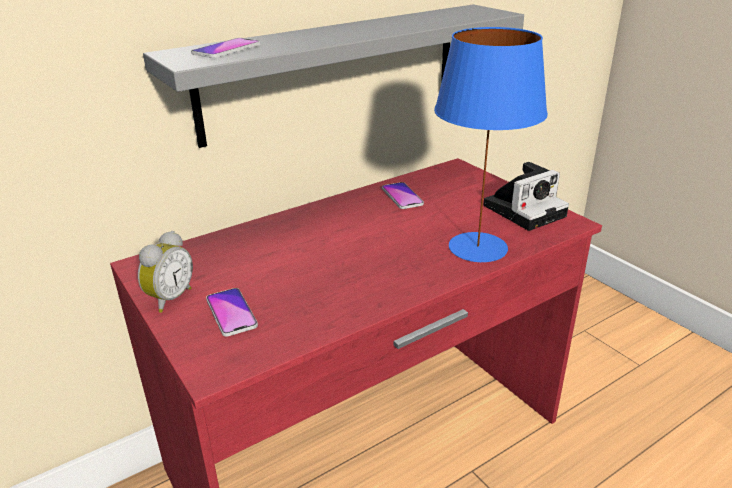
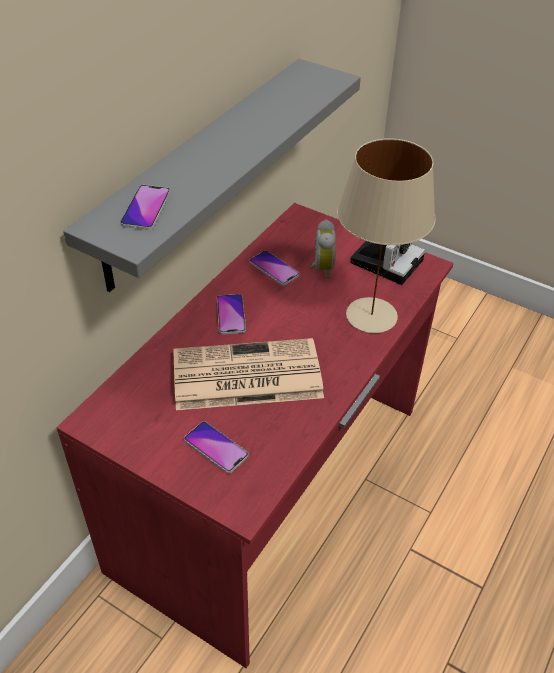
camera: 25 degrees left, 15 degrees up
(169, 298) = (149, 450): alarm clock -> alarm clock (321, 268)
(308, 265) = (244, 376): none -> newspaper
(333, 220) = (231, 315): none -> phone
(478, 247) = (371, 314): blue table lamp -> beige table lamp

